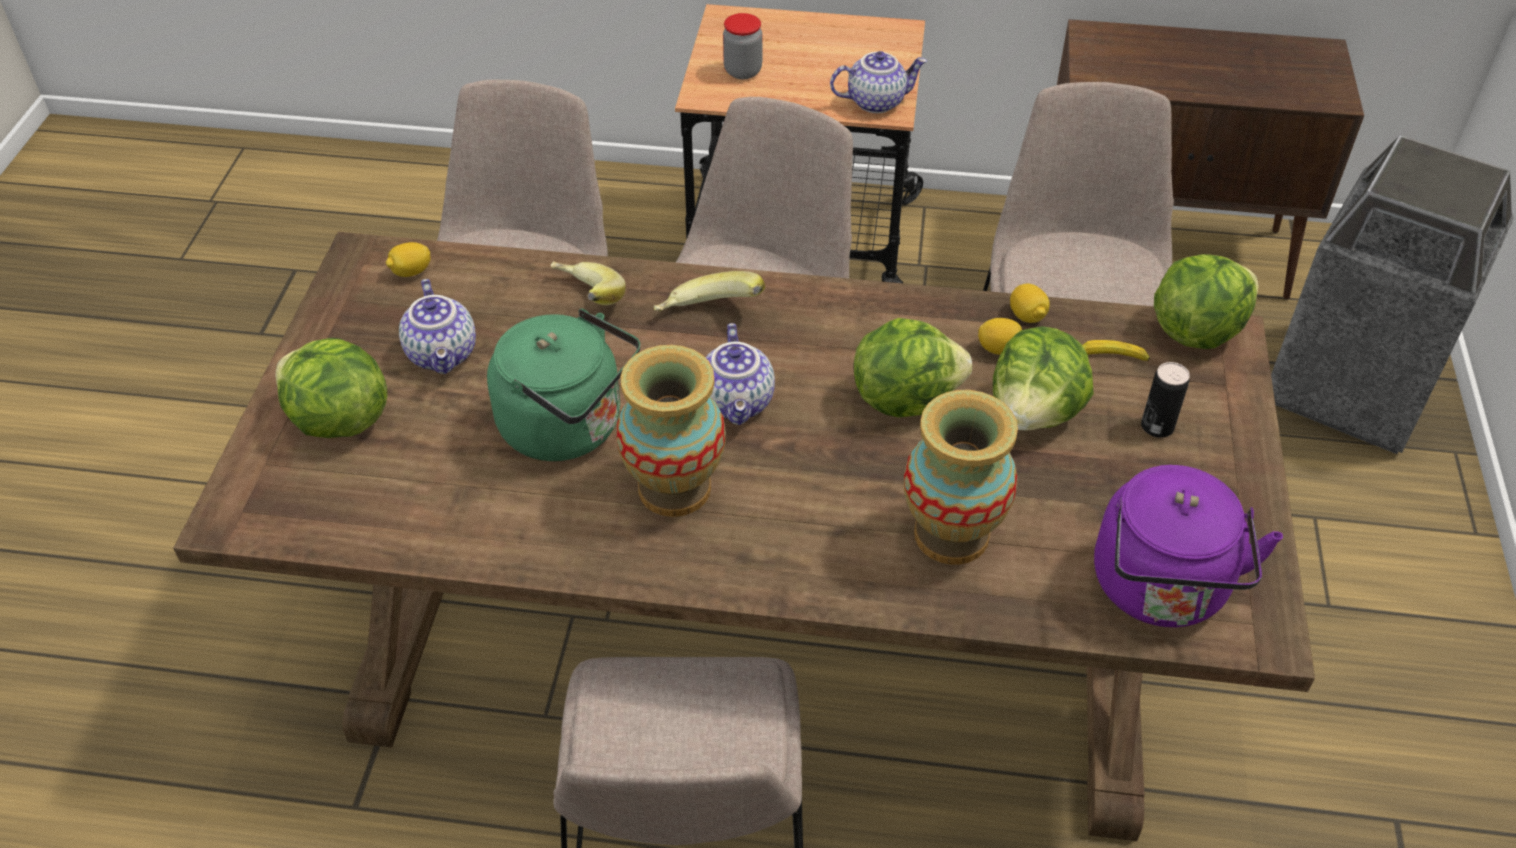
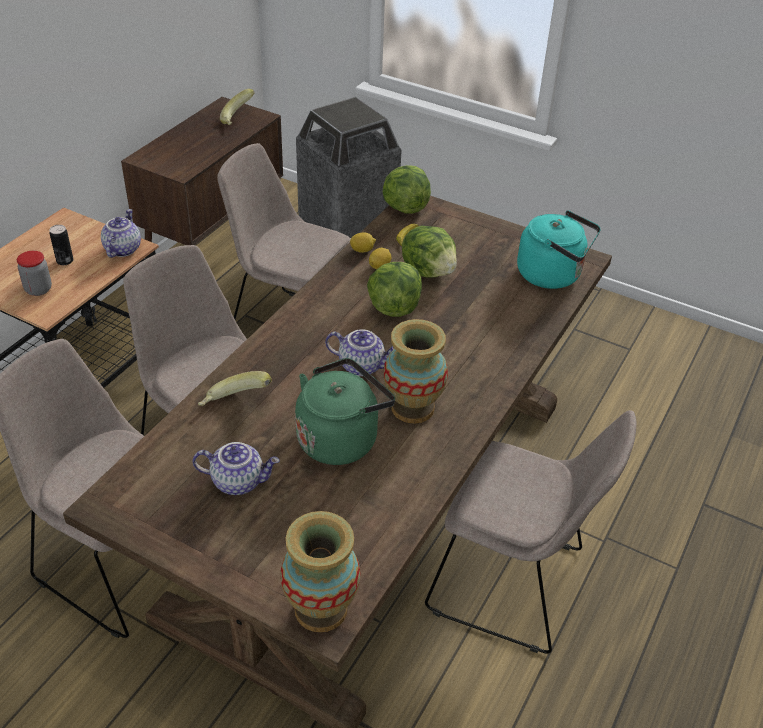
camera: 70 degrees left, 5 degrees down
(338, 421) = (268, 548): lettuce -> none
(411, 272) = (142, 480): lemon -> none
(709, 317) = (286, 357): banana -> banana (238, 120)
(952, 535) = (493, 322): vase -> vase (321, 609)
(1157, 426) = (458, 240): can -> can (65, 261)
(1161, 591) = (553, 275): purple kettle -> turquoise kettle

